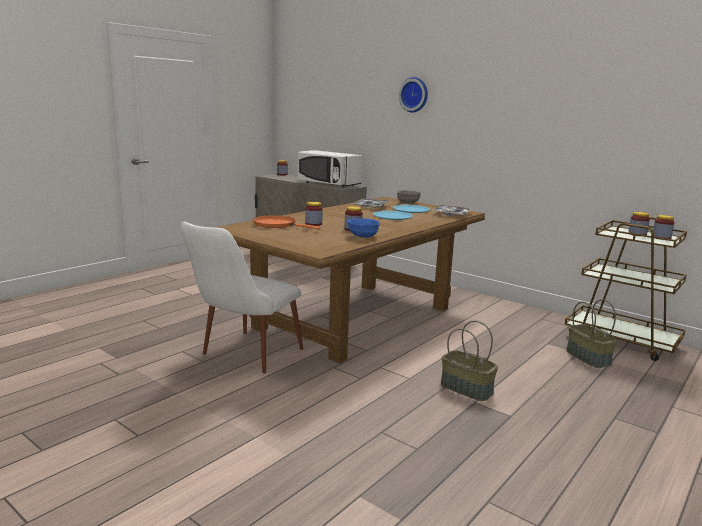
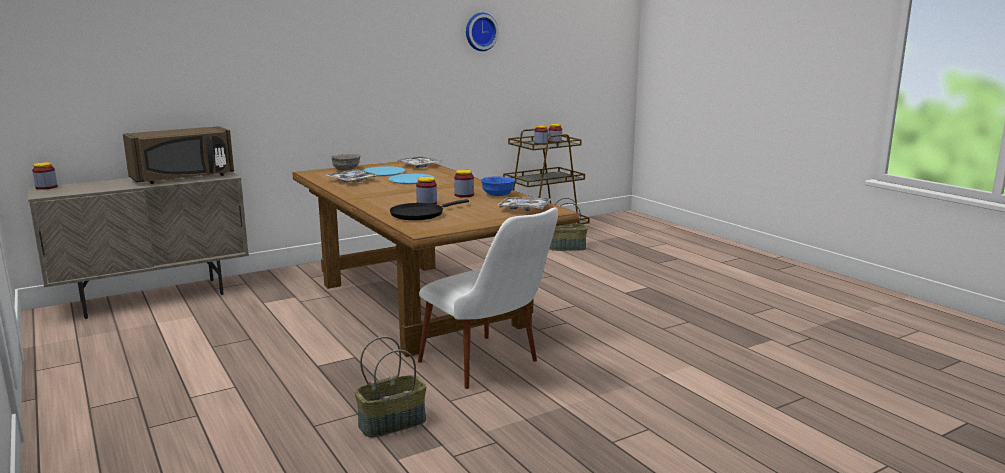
camera: 70 degrees left, 0 degrees up
(277, 225) = (420, 214): orange frying pan -> black frying pan
(318, 244) = (524, 209): none -> tray
(327, 184) = (184, 178): white microwave -> brown microwave
(414, 95) = (285, 38): wall clock -> wall clock (480, 32)
(467, 389) = (602, 291): basket -> basket (392, 422)

